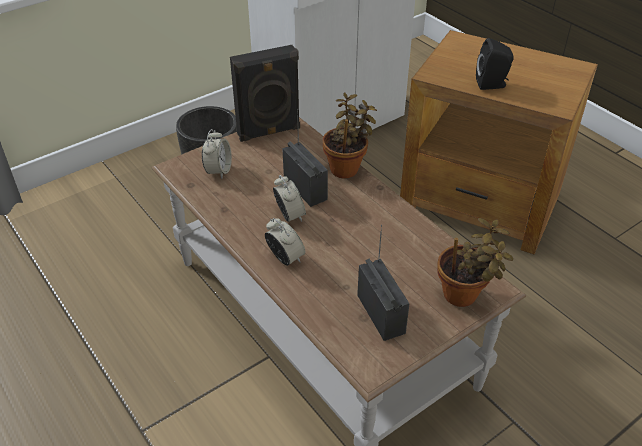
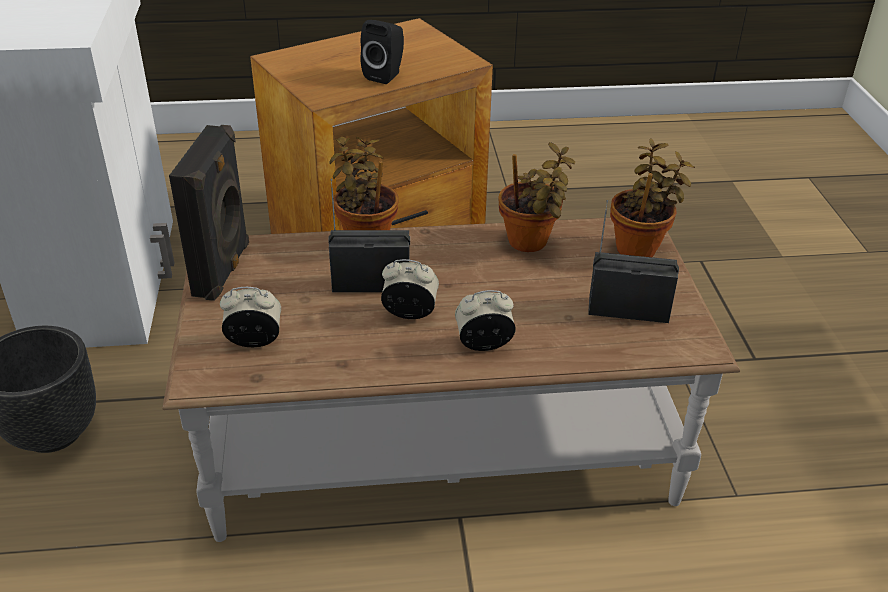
camera: 60 degrees left, 5 degrees down
(218, 170) = (254, 341): alarm clock -> alarm clock turned 45 degrees counterclockwise
(413, 239) = (531, 243): none -> potted plant

